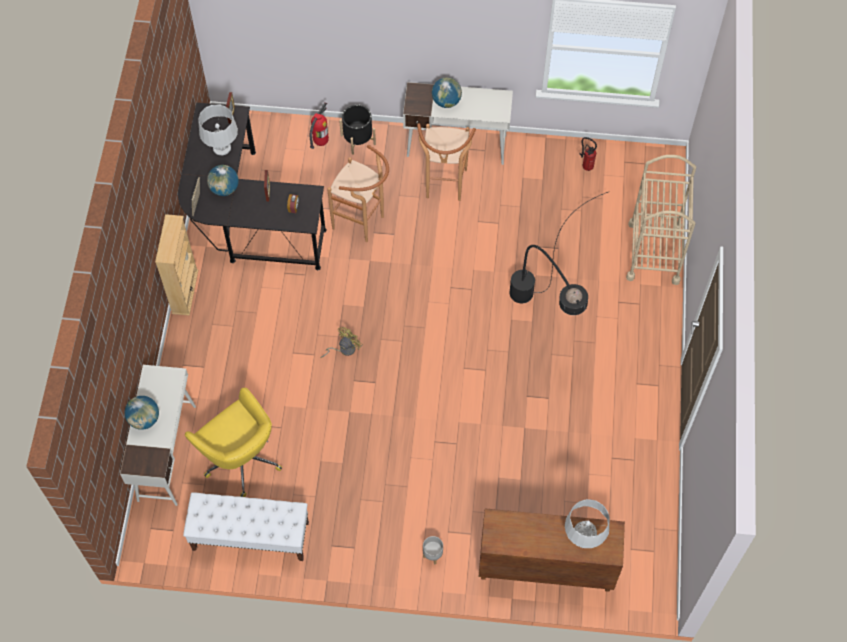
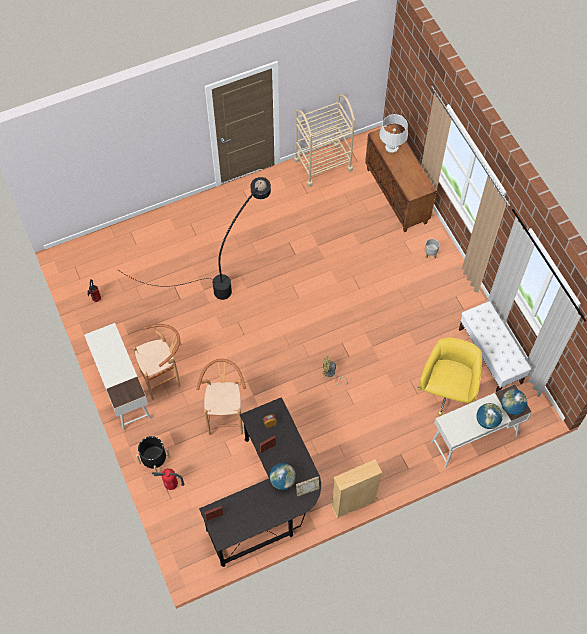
camera: 120 degrees left, 0 degrees up
(221, 148) = (248, 505): grey table lamp -> none
(446, 101) = (118, 372): globe -> globe (511, 407)
(654, 252) = (146, 231): beige cart -> beige cart (323, 164)

